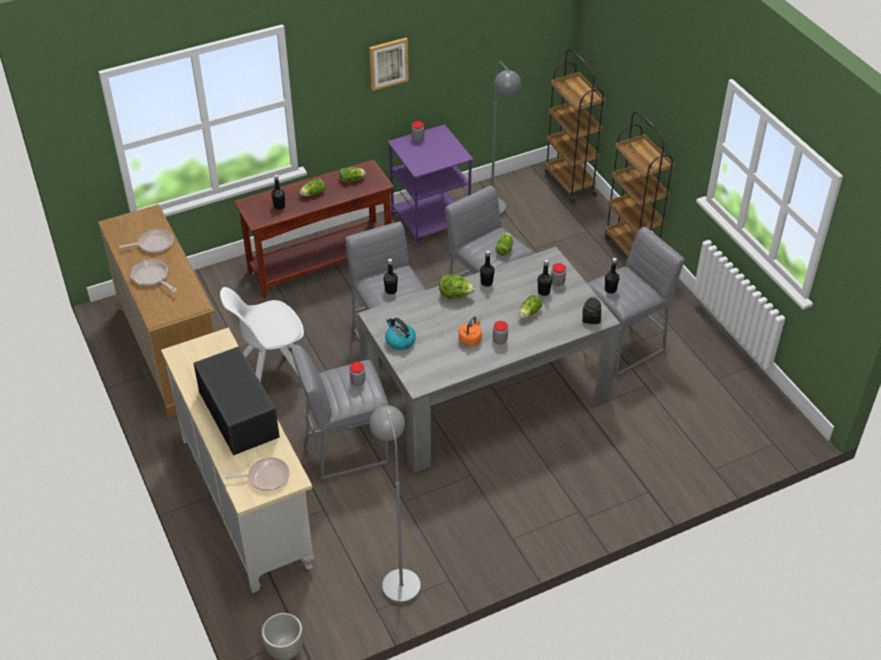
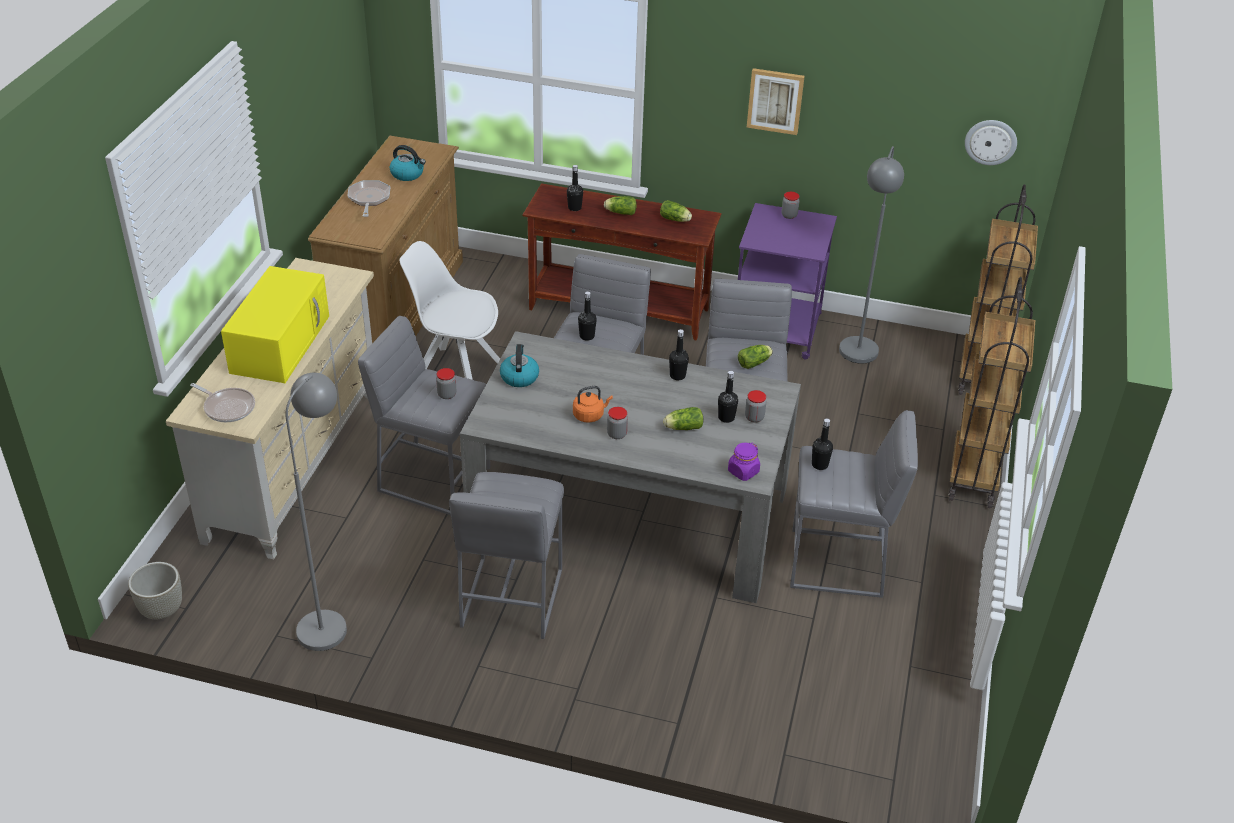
camera: 40 degrees right, 5 degrees down
(153, 244) = (408, 174): frying pan -> kettle
(237, 413) = (280, 342): black microwave -> yellow microwave
(455, 295) = (629, 369): lettuce -> none
(483, 488) = (511, 599): none -> grey stool
(533, 30) = (990, 141): none -> wall clock
(591, 318) = (743, 472): black jar -> purple jar

